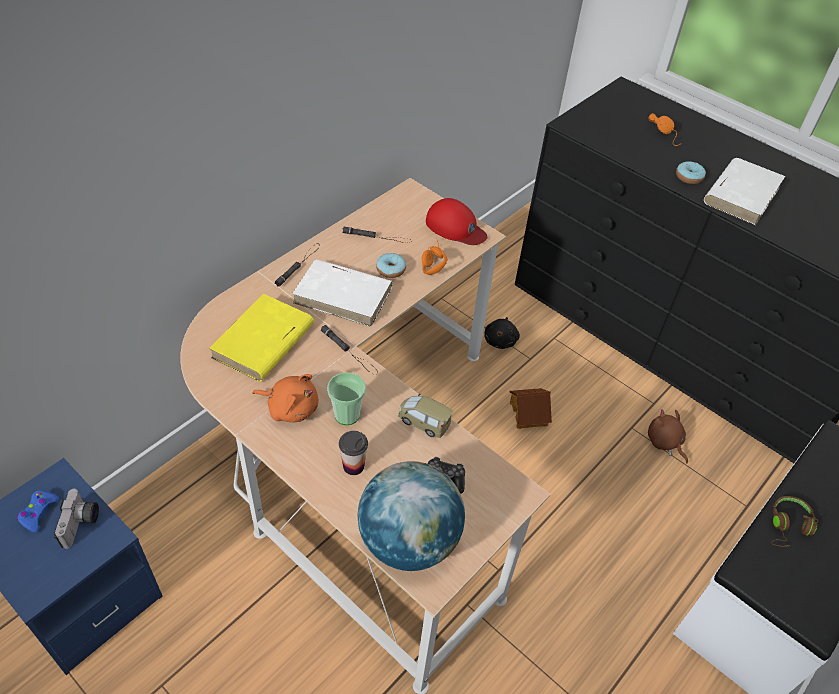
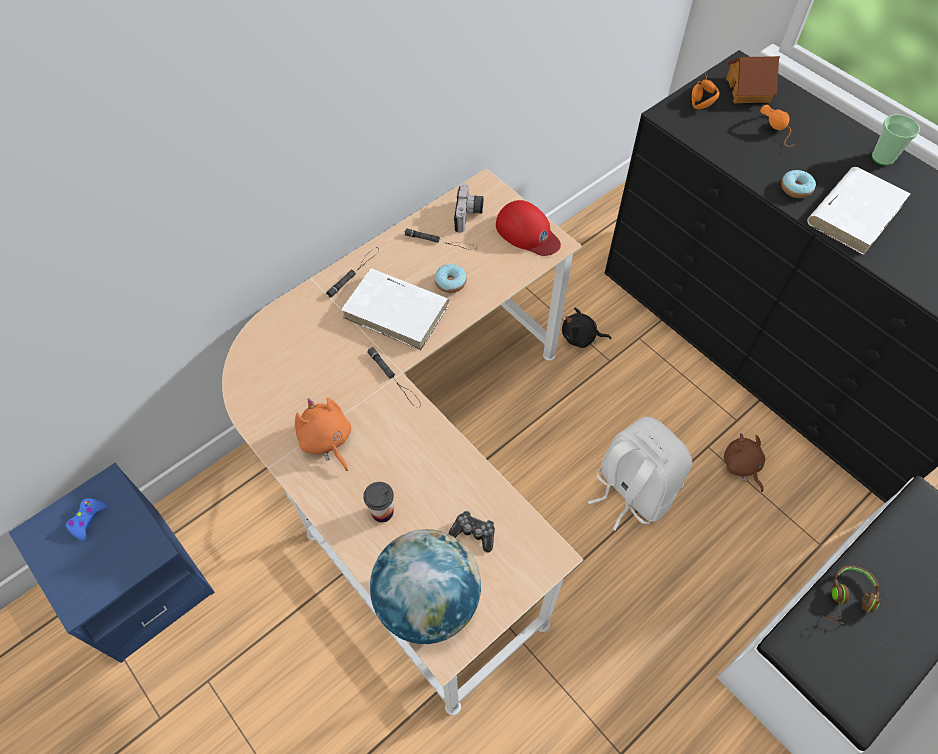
camera: 10 degrees right, 10 degrees up
(81, 524) = (126, 535): camera -> camera (469, 216)
(263, 342) = (307, 362): yellow book -> none
(290, 408) = (326, 441): orange plush toy -> orange plush toy turned 150 degrees counterclockwise
(347, 415) = (383, 453): cup -> cup (882, 158)
(424, 422) = (461, 466): toy car -> none
(430, 260) = (494, 272): orange headphones -> orange headphones (699, 95)
(500, 340) = (581, 337): black plush toy -> black plush toy turned 75 degrees clockwise
(529, 413) = (600, 423): toy house -> toy house (748, 90)
(566, 471) = (631, 491): none -> white backpack

